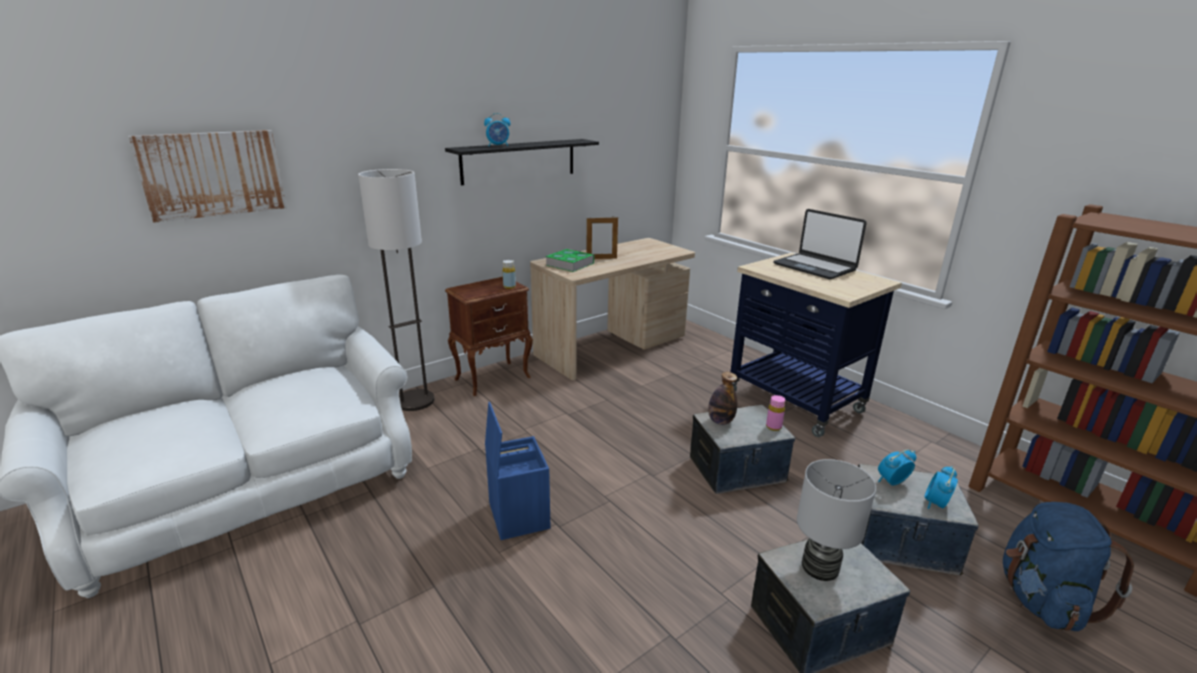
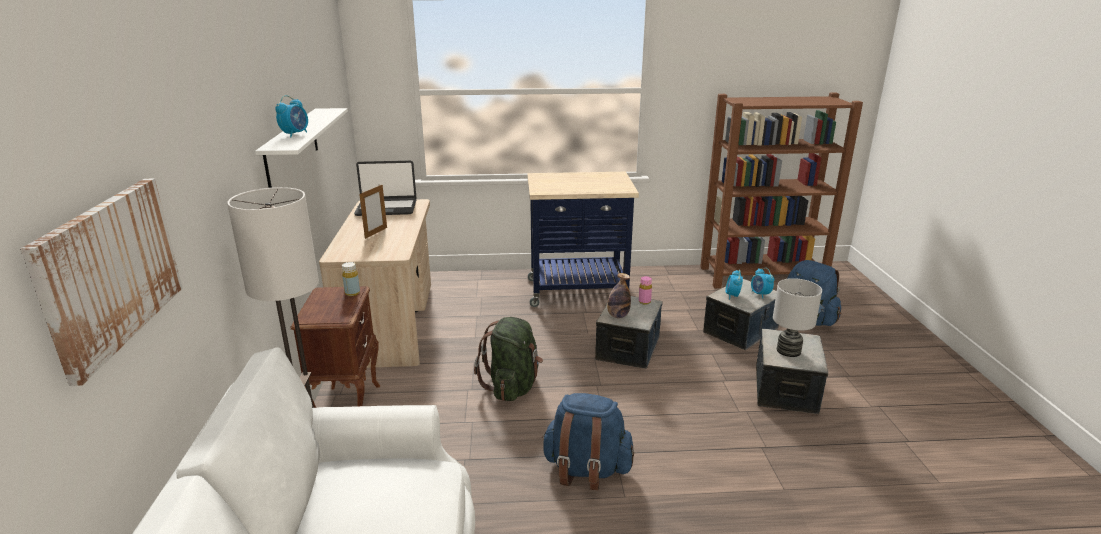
camera: 55 degrees left, 0 degrees up
(517, 515) = (586, 470): blue storage box -> blue backpack
(519, 161) = (292, 148): black shelf -> white shelf
(570, 264) = (365, 248): book -> none
(593, 431) = (512, 387): none -> green backpack
(815, 267) = (567, 178): laptop -> laptop (386, 208)

